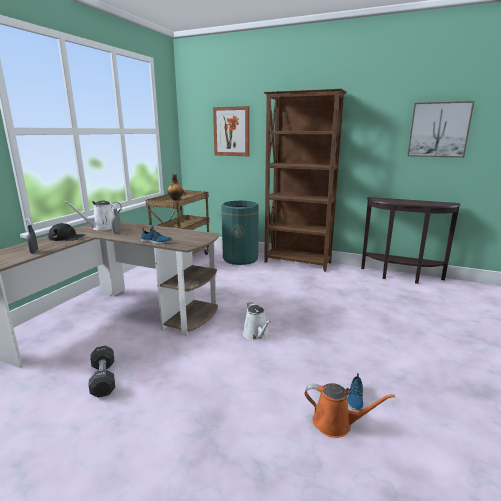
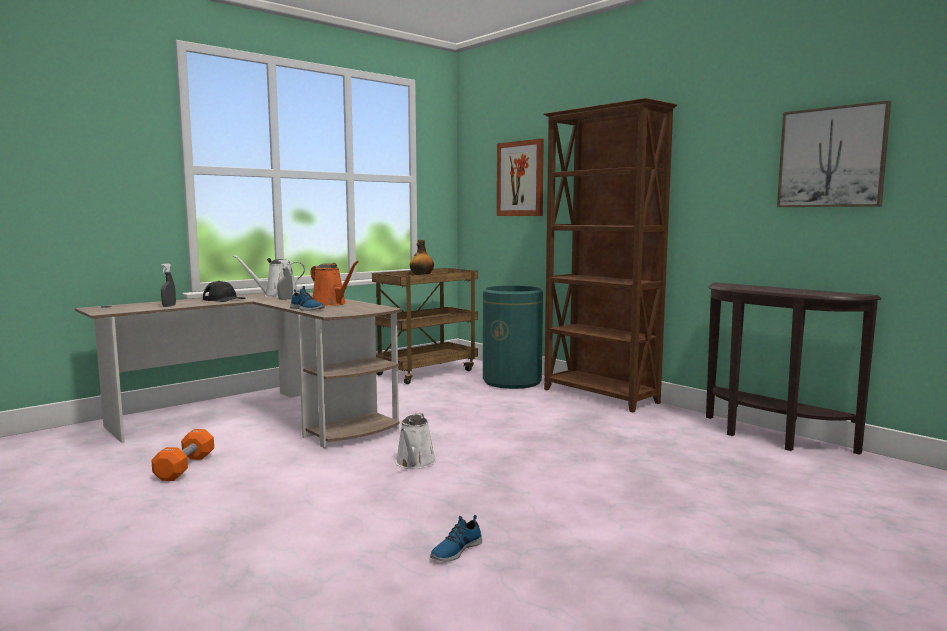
camera: 25 degrees right, 10 degrees down
(103, 379) = (185, 467): black dumbbell -> orange dumbbell
(336, 423) = (391, 566): orange watering can -> orange watering can (331, 304)

